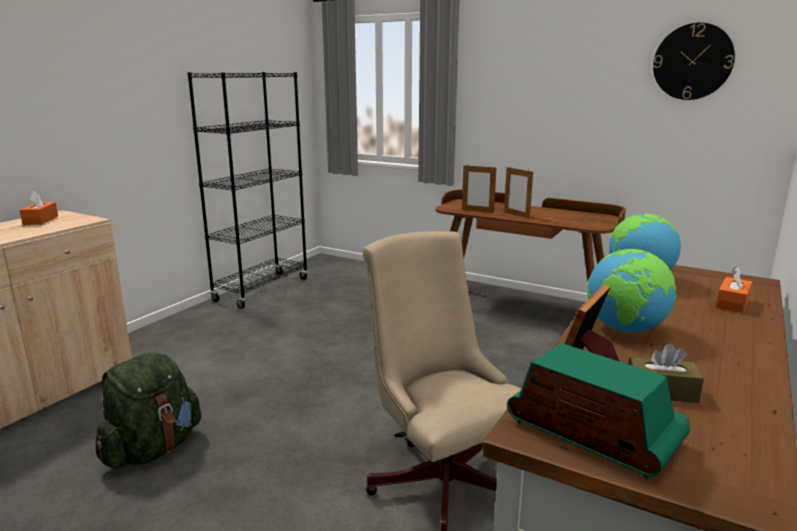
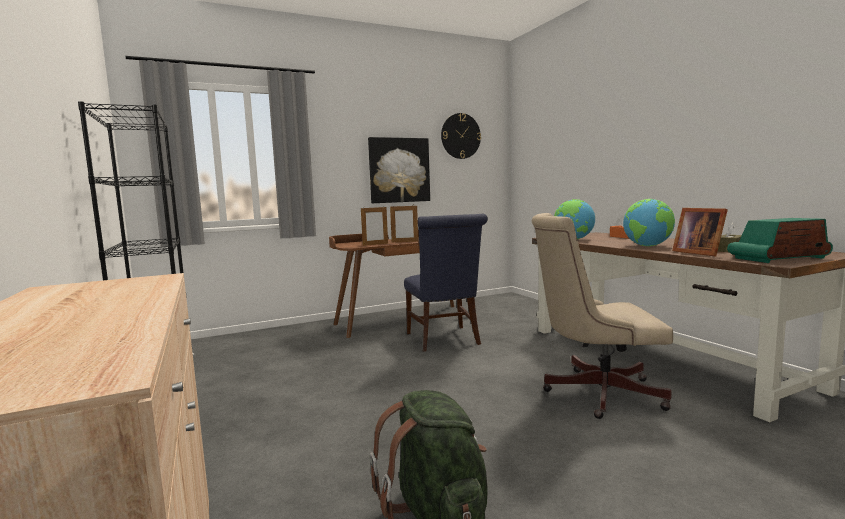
camera: 55 degrees left, 10 degrees down
(40, 220) = (70, 293): orange tissue box -> none
(487, 349) = (445, 340): none -> blue chair
(575, 113) = (399, 170): none -> picture

